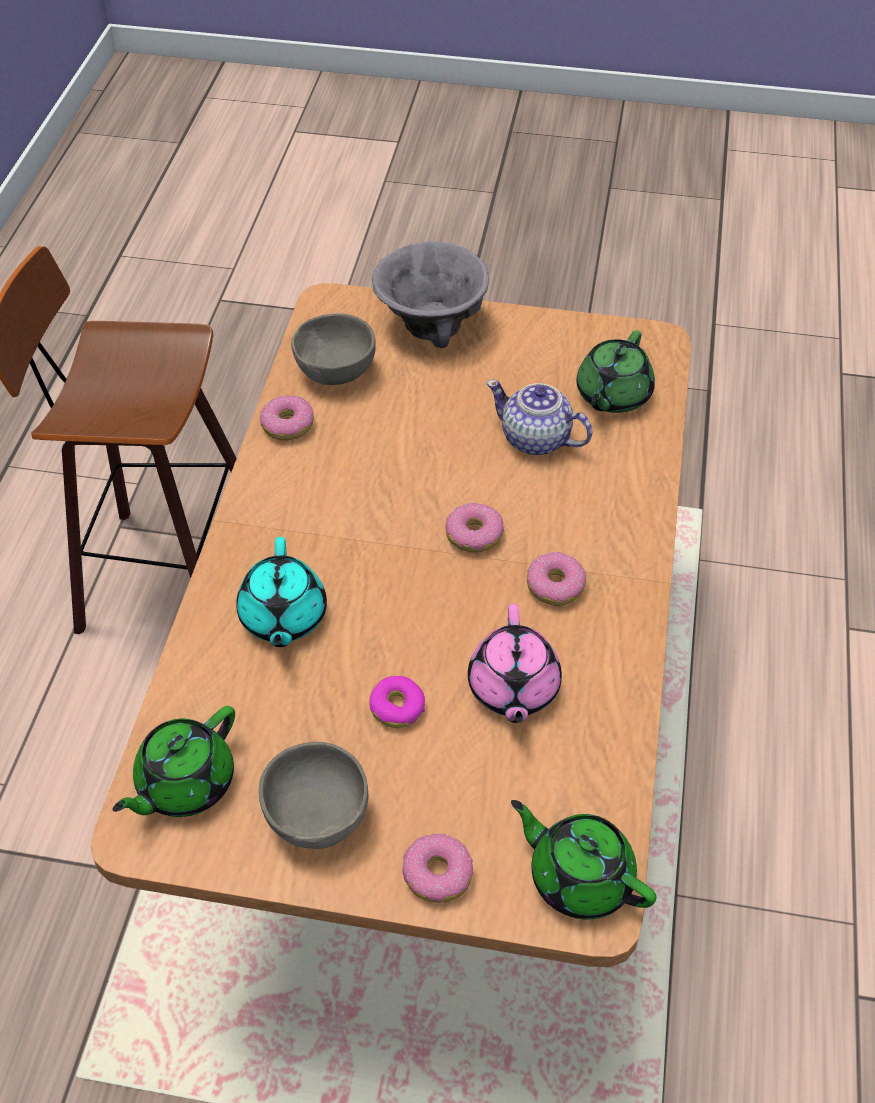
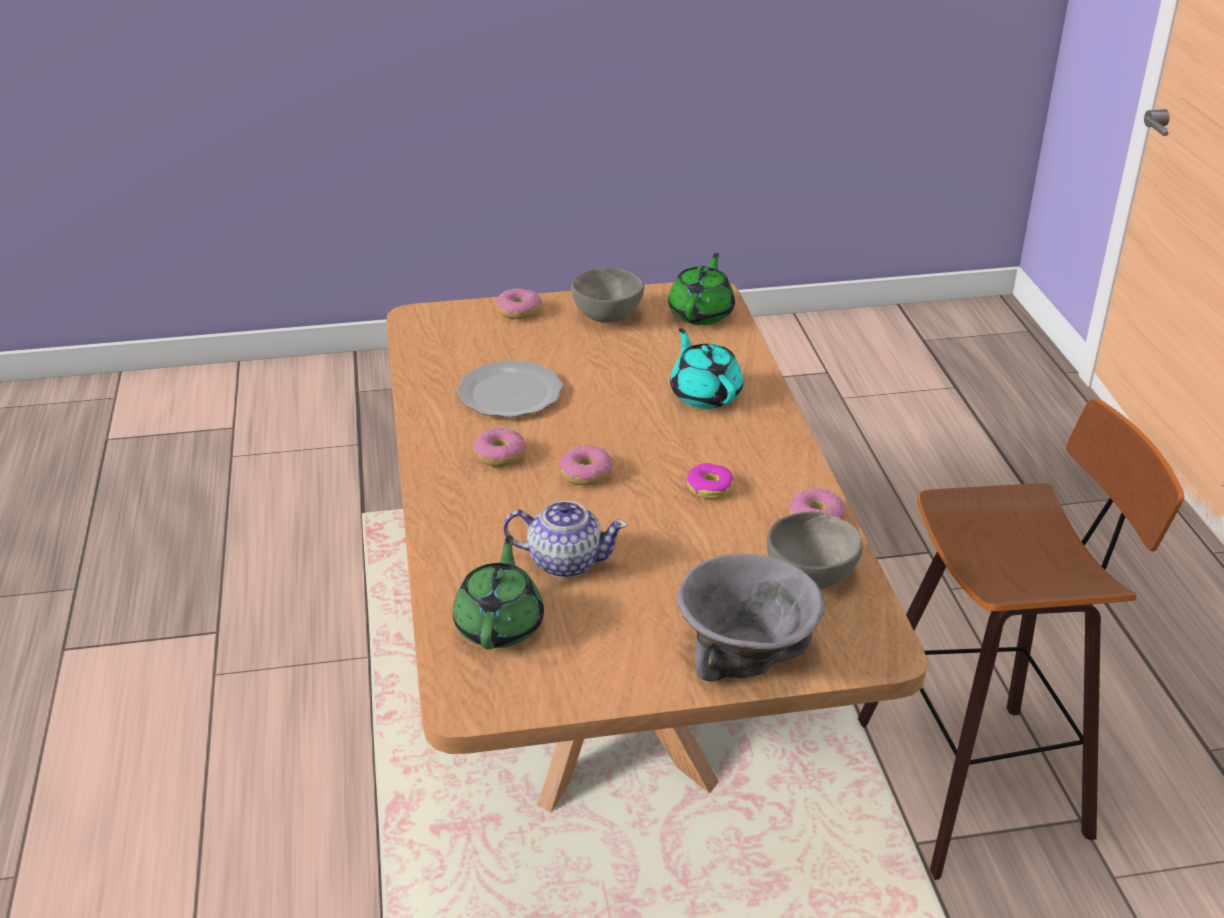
camera: 160 degrees right, 15 degrees down
(397, 707) = (587, 368): donut -> donut (709, 487)
(513, 688) = (508, 393): pink teapot -> plate
(579, 876) = (430, 326): green teapot -> none

